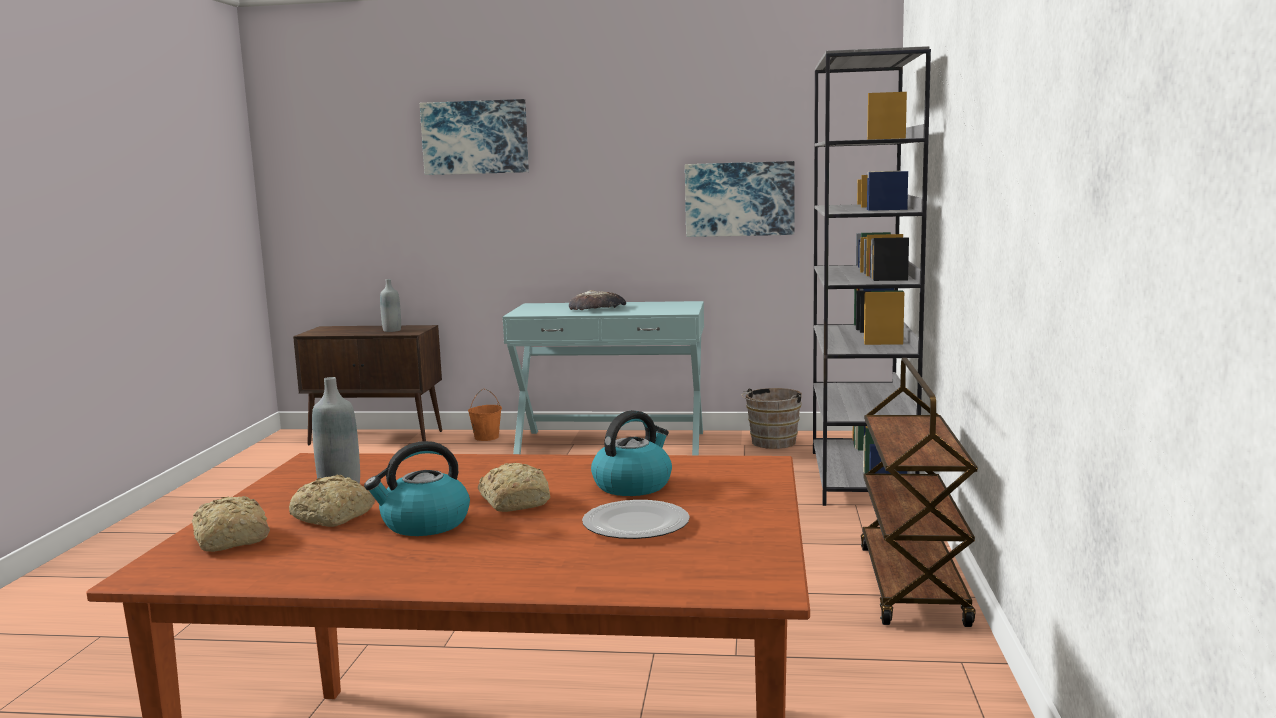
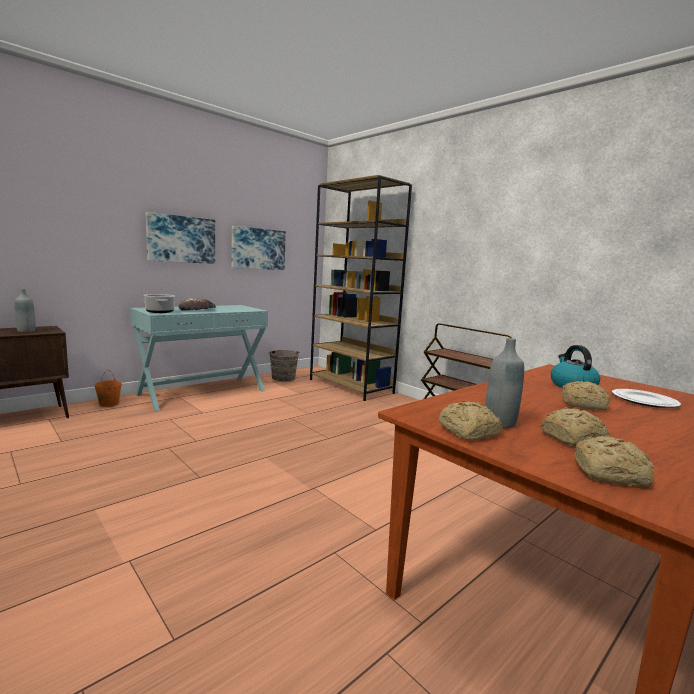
camera: 50 degrees left, 0 degrees up
(281, 485) = (468, 432): none -> bread
(424, 524) = (611, 427): kettle -> none
(475, 137) = (89, 185): picture -> picture (181, 239)
(533, 311) = (159, 311): none -> cooking pot
(862, 478) = (351, 386): grey bookcase -> brown bookcase

